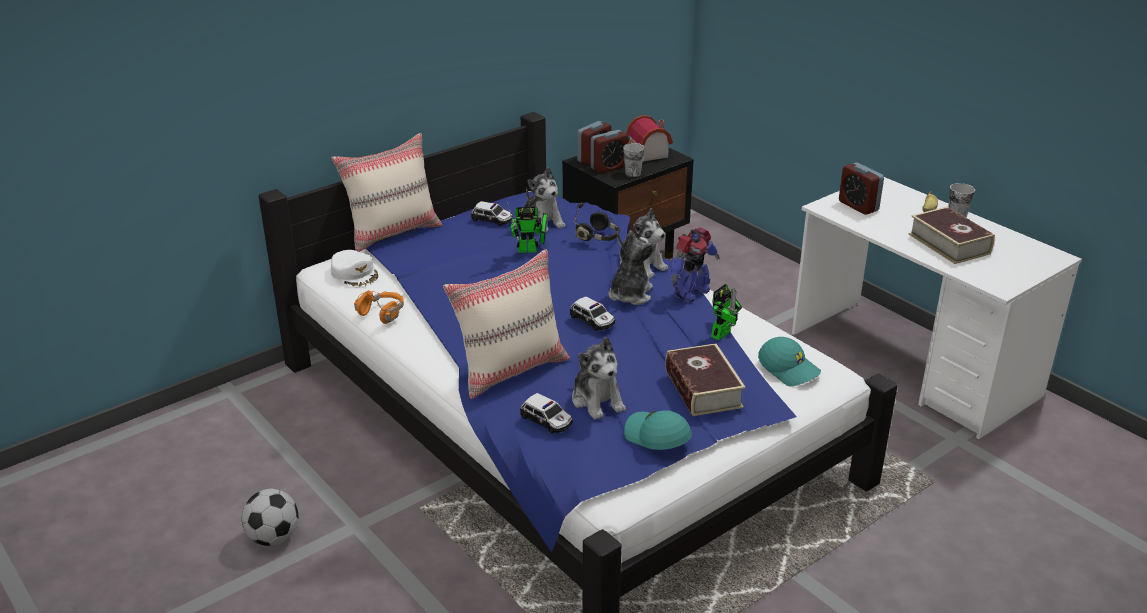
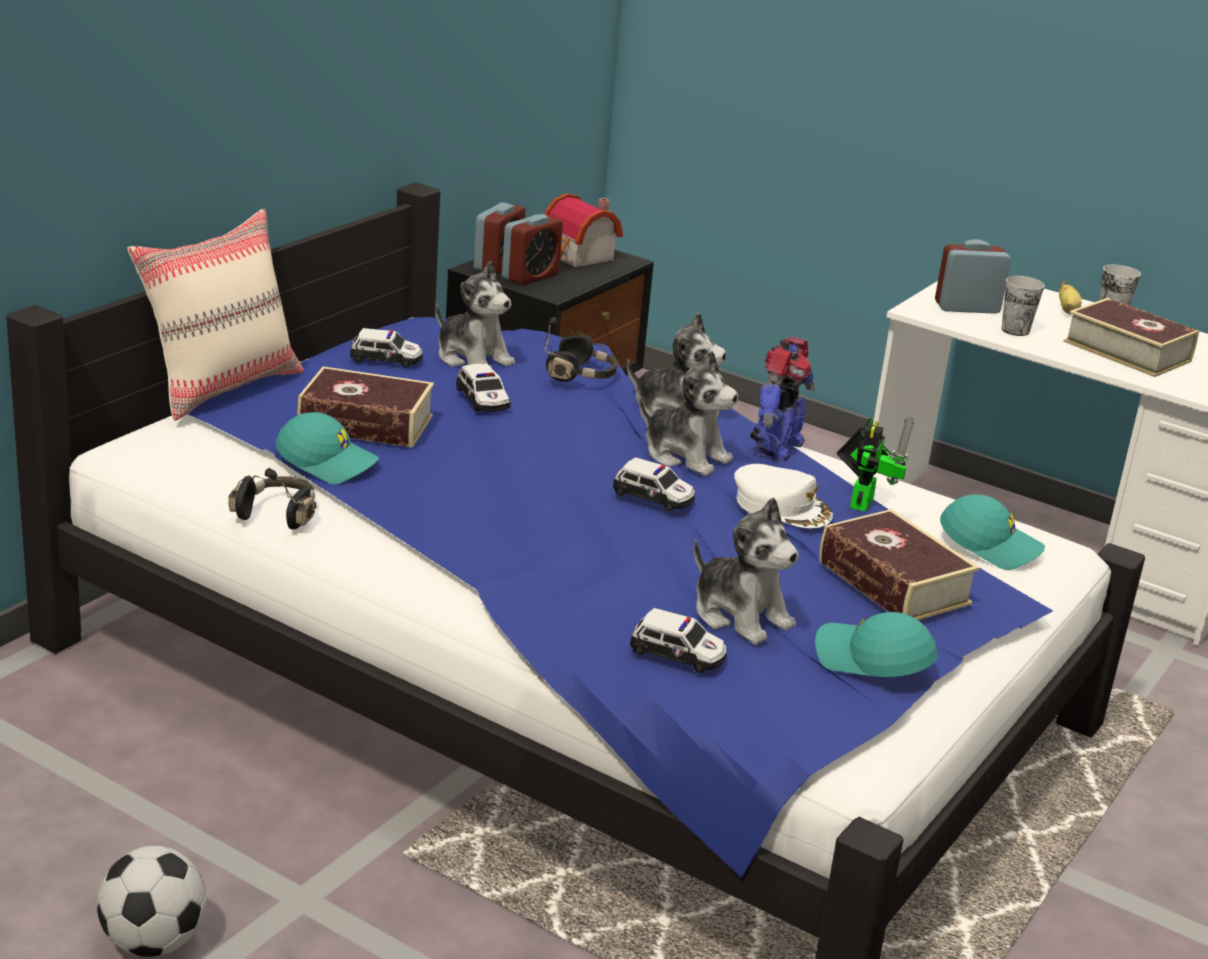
camera: 20 degrees left, 5 degrees down
(355, 274) = (188, 455): white cap -> white cap (782, 506)
(383, 313) = (278, 514): orange headphones -> black headphones
(423, 284) = (328, 462): none -> turquoise cap
(457, 261) = (366, 423): none -> book
(511, 369) = (566, 581): beige pillow -> none
(530, 250) = (483, 399): toy robot -> toy car
(630, 295) = (685, 456): plush toy -> plush toy turned 120 degrees clockwise
(633, 173) = (574, 284): cup -> cup (1015, 330)
(858, 206) = (967, 308): alarm clock -> alarm clock turned 135 degrees clockwise

